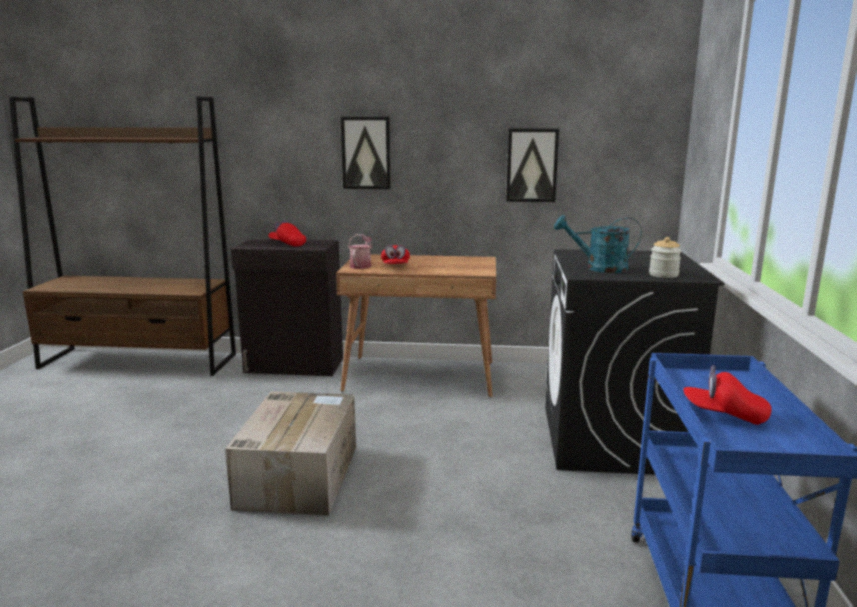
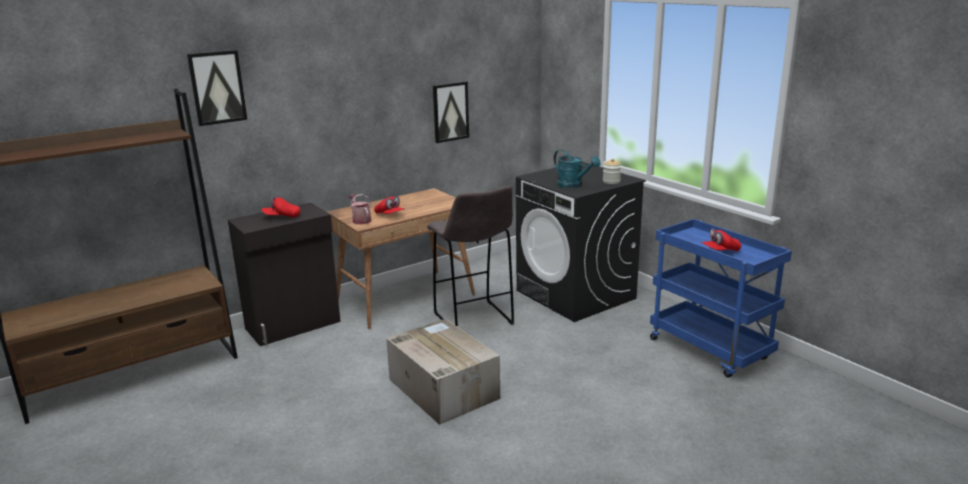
camera: 40 degrees left, 5 degrees up
(366, 153) = (326, 121): picture -> picture (217, 87)
(448, 421) = (474, 320): none -> grey stool
(599, 268) = (573, 185): turquoise watering can -> turquoise watering can turned 105 degrees counterclockwise

